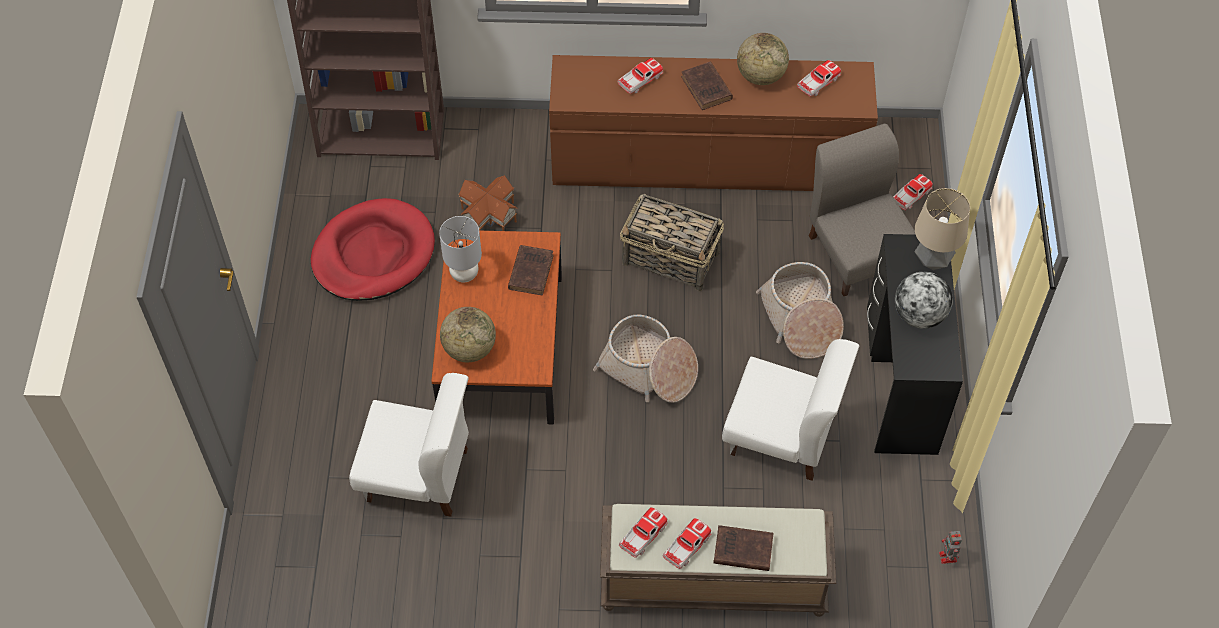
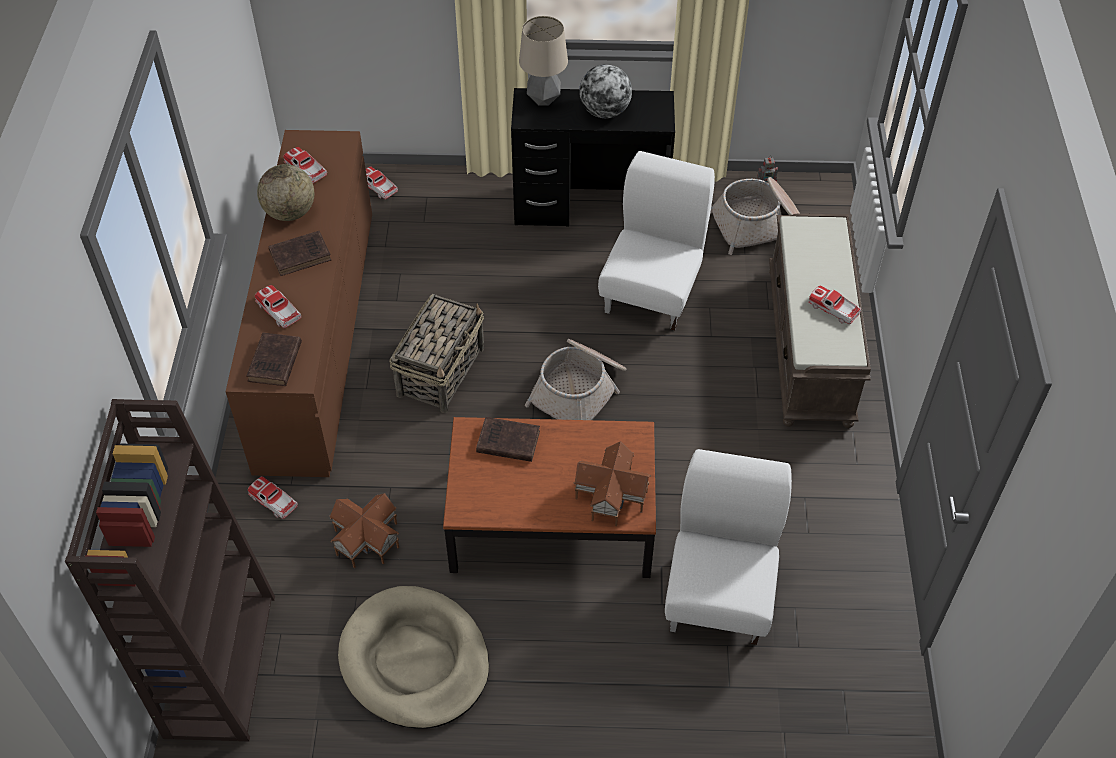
camera: 90 degrees left, 5 degrees down
(373, 254) = (414, 661): red dog bed -> beige dog bed
(464, 274) = (508, 505): grey table lamp -> none
(469, 349) = (612, 496): globe -> toy house
(643, 535) = (827, 341): toy car -> toy car (274, 501)
(741, 550) = (831, 271): brown book -> brown book (274, 363)
(800, 320) = (521, 273): basket -> basket (758, 225)
(857, 253) = (444, 228): grey chair -> none

